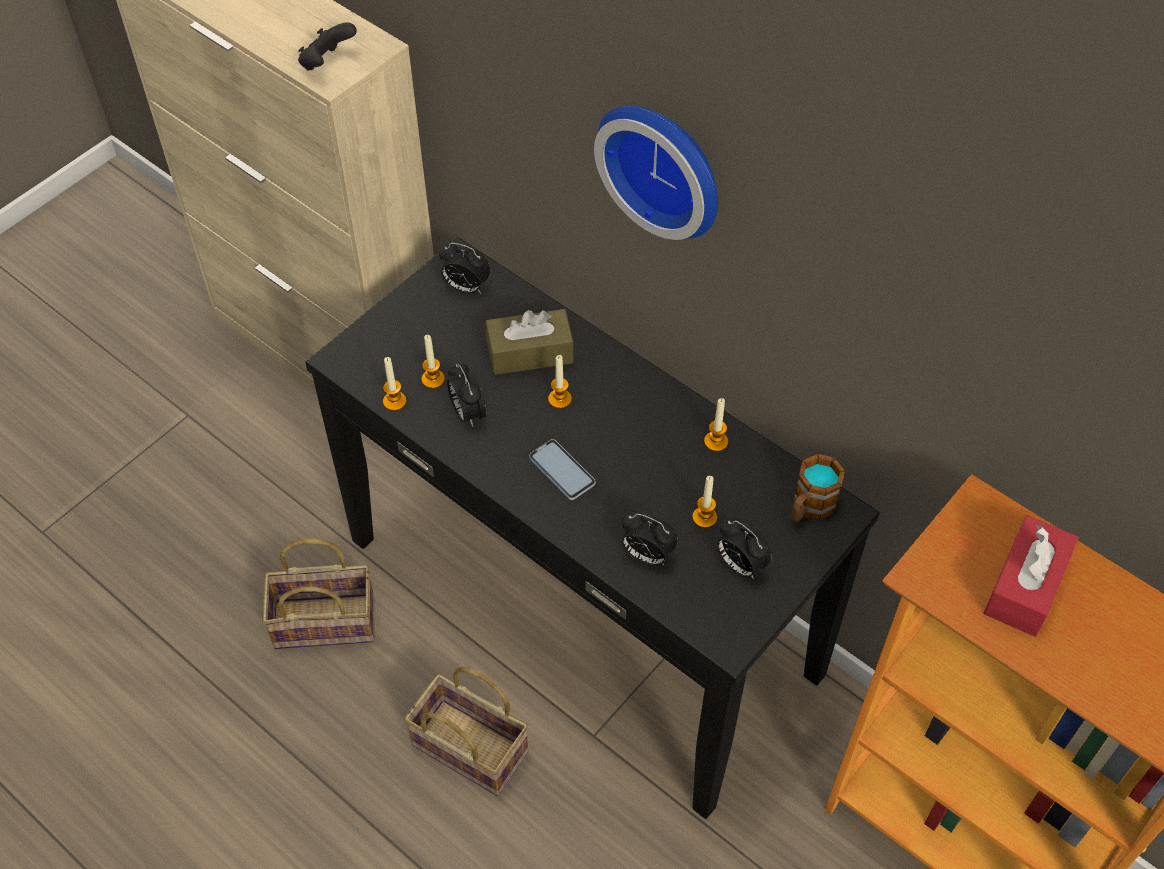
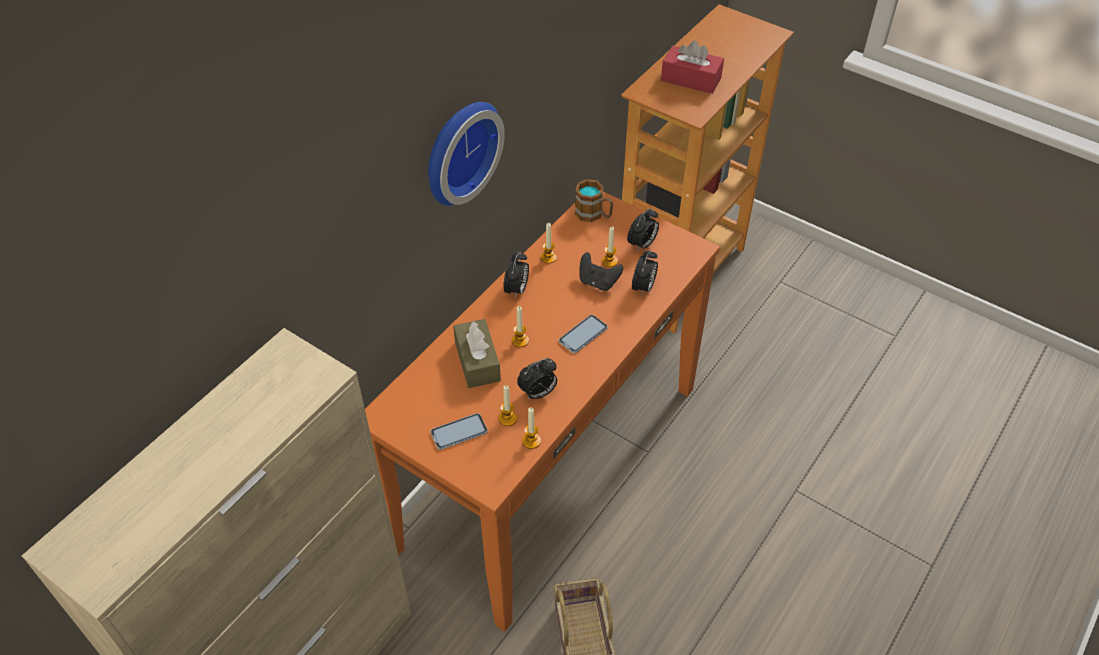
camera: 95 degrees left, 5 degrees down
(327, 63) = (305, 380): black game controller -> black game controller (598, 282)
(421, 331) = (459, 432): none -> phone
(465, 287) = (411, 408): alarm clock -> alarm clock (517, 290)
(466, 749) = (671, 526): basket -> none
(583, 604) = (548, 465): black console table -> orange console table

